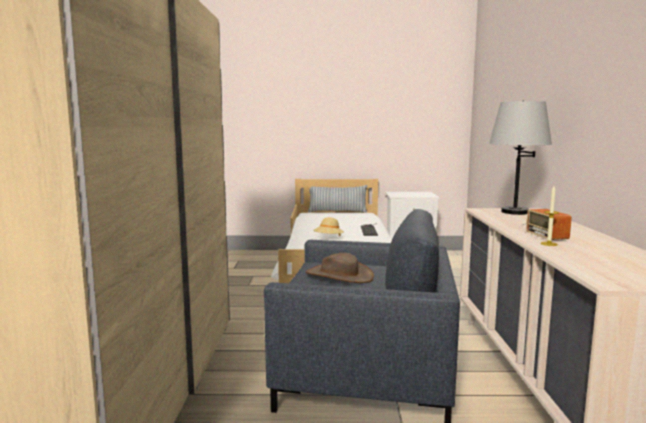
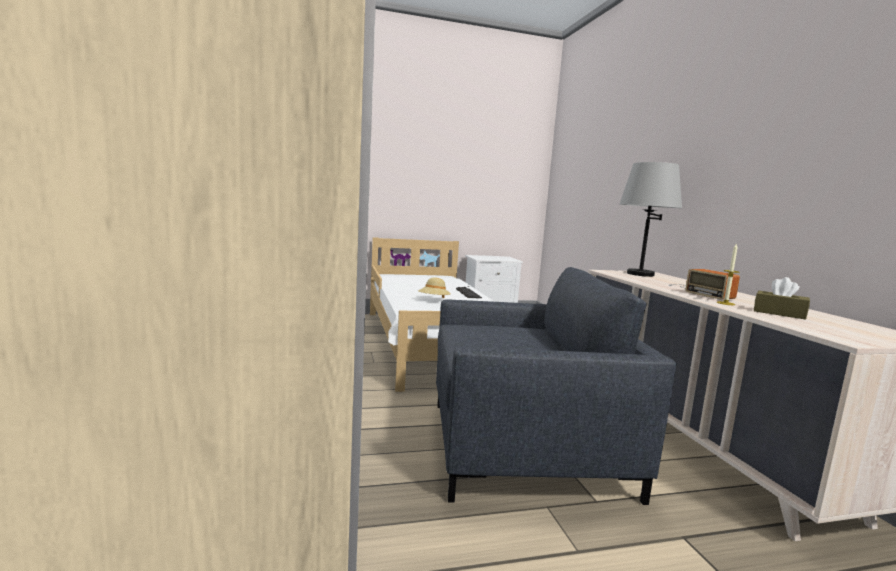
camera: 15 degrees left, 0 degrees up
(337, 211) = (416, 274): pillow -> none
(339, 275) = (502, 338): brown hat -> none
(590, 254) = (779, 313): none -> brown tissue box

